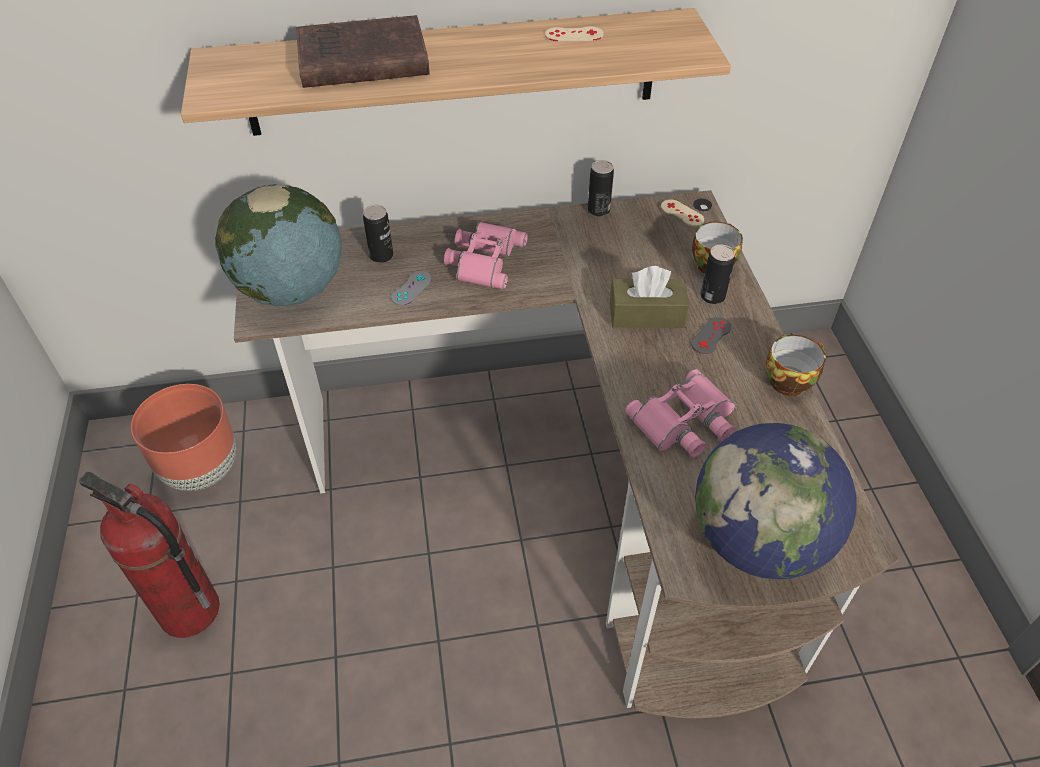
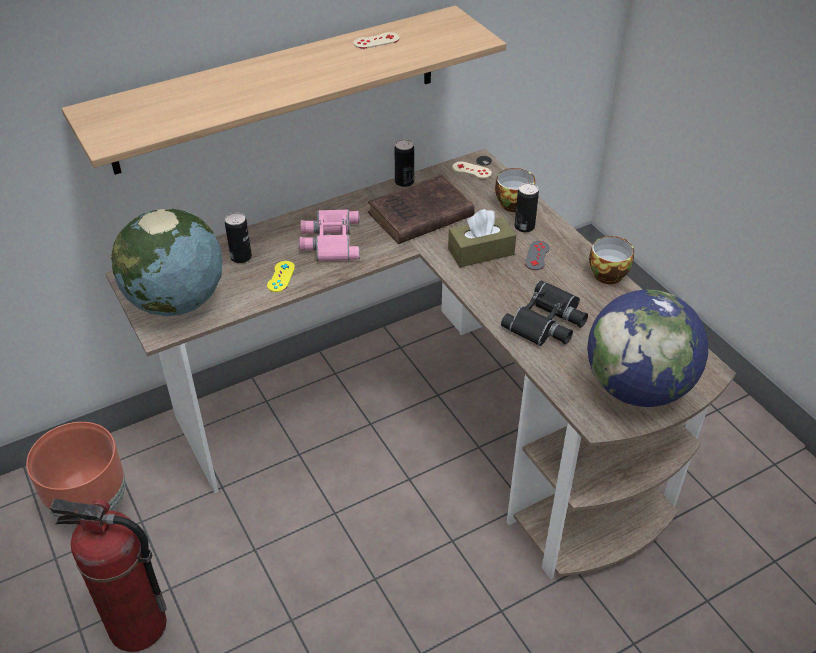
camera: 20 degrees left, 5 degrees down
(359, 61) = (216, 91): brown book -> brown book (418, 216)
(411, 288) = (281, 276): grey game controller -> yellow game controller
(685, 422) = (548, 322): pink binoculars -> black binoculars

